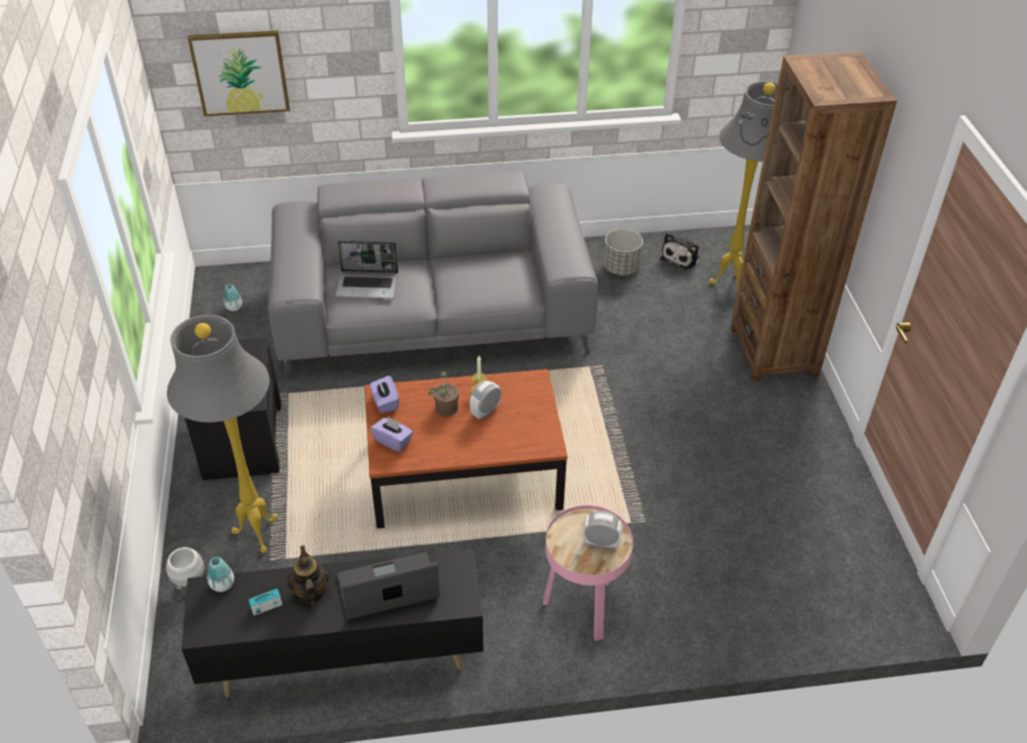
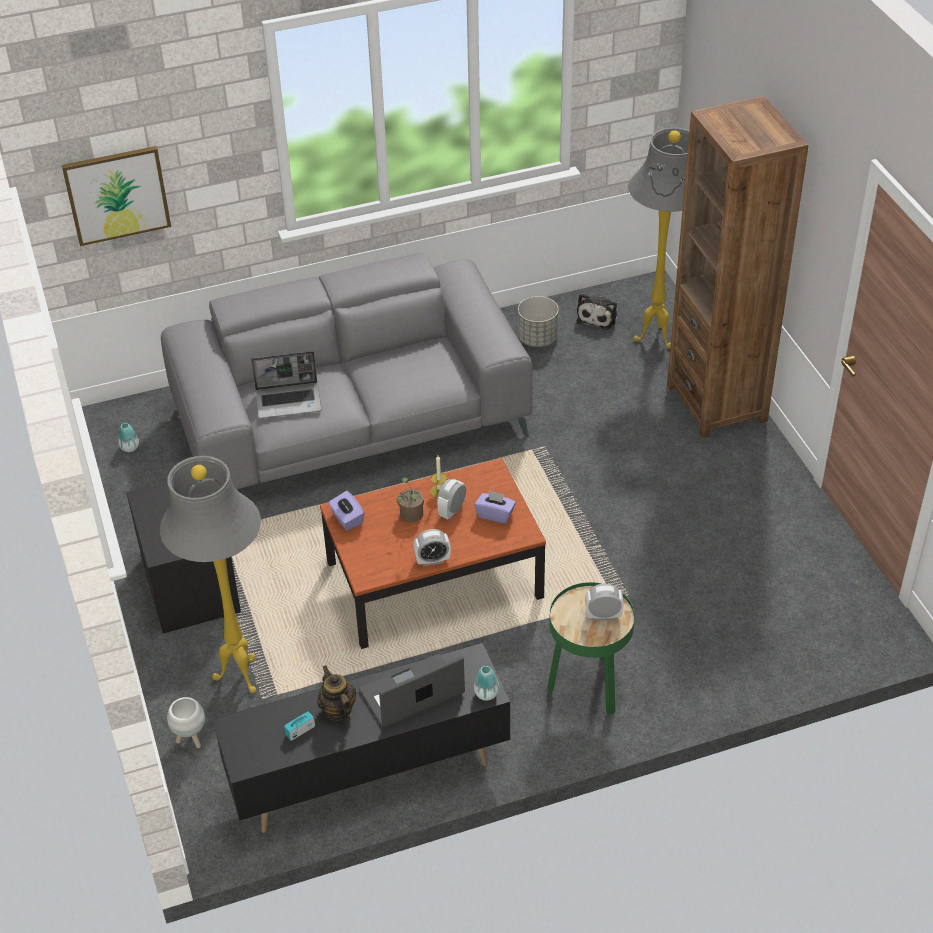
camera: 10 degrees left, 0 degrees up
(222, 584) = (249, 718): vase -> vase (486, 693)
(393, 441) = (368, 556): purple tissue box -> purple tissue box (495, 514)
(452, 456) = (432, 560): none -> alarm clock
(583, 607) = (588, 687): pink side table -> green side table

